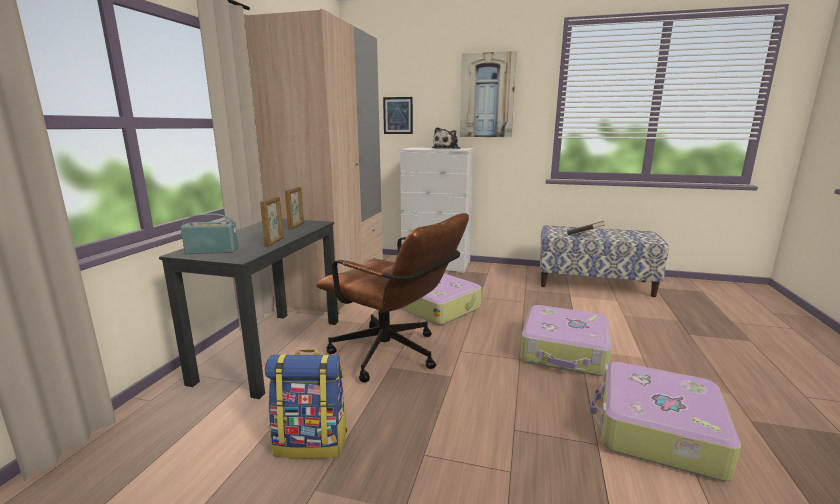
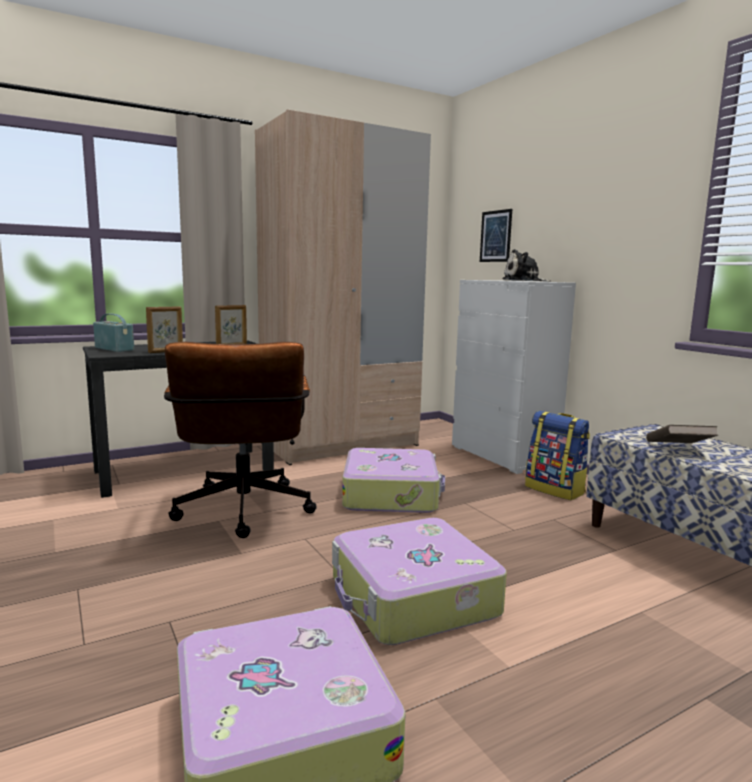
camera: 45 degrees right, 5 degrees down
(312, 442) = (56, 538): backpack -> backpack (555, 490)
(487, 96) = (601, 198): picture -> none

